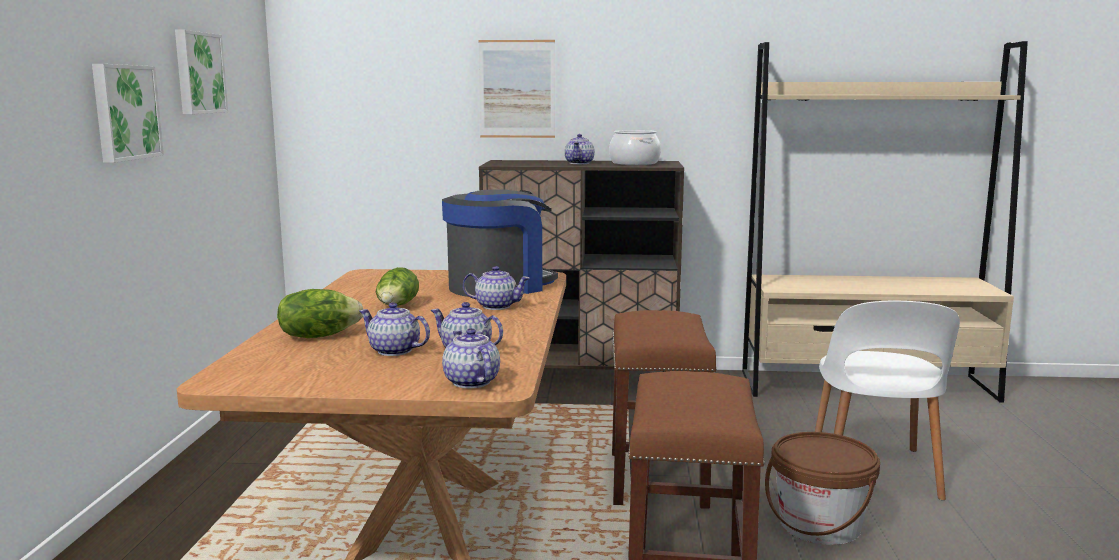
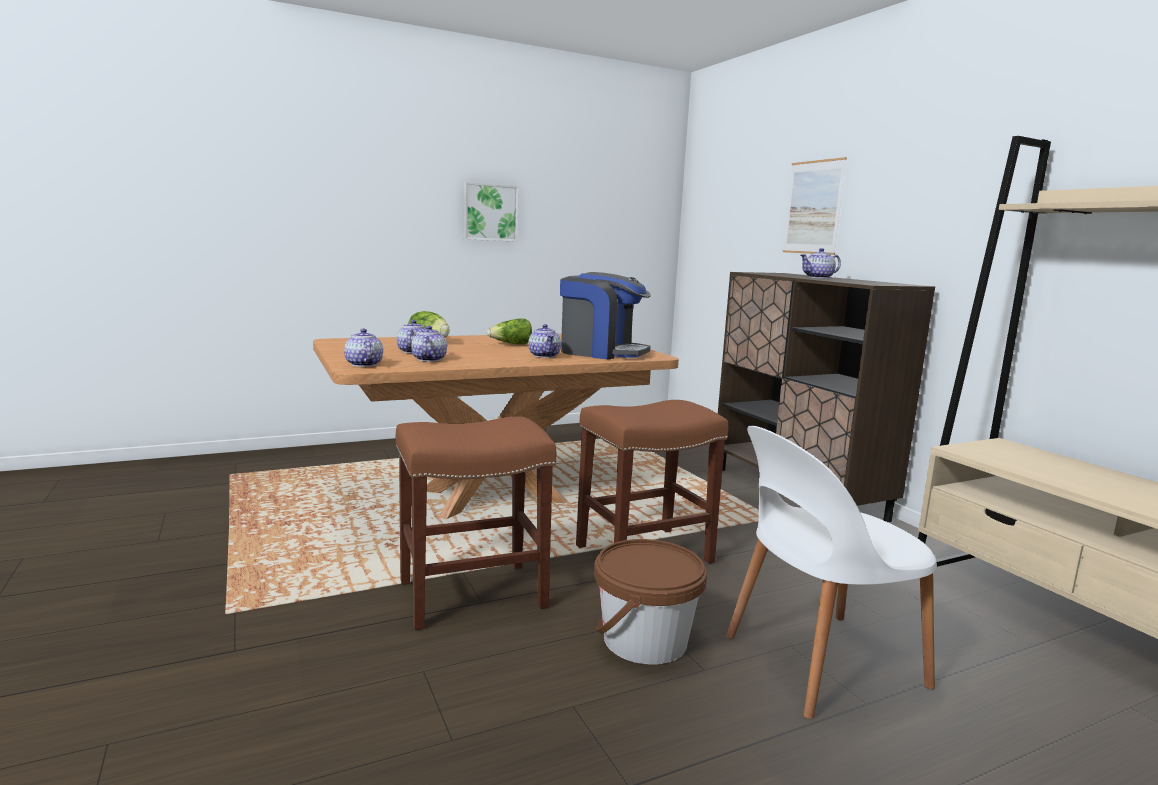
camera: 60 degrees right, 0 degrees up
(198, 73) = (577, 193): picture -> none
(471, 382) = (363, 364): teapot -> teapot turned 60 degrees counterclockwise
(634, 163) = (862, 281): cooking pot -> none

